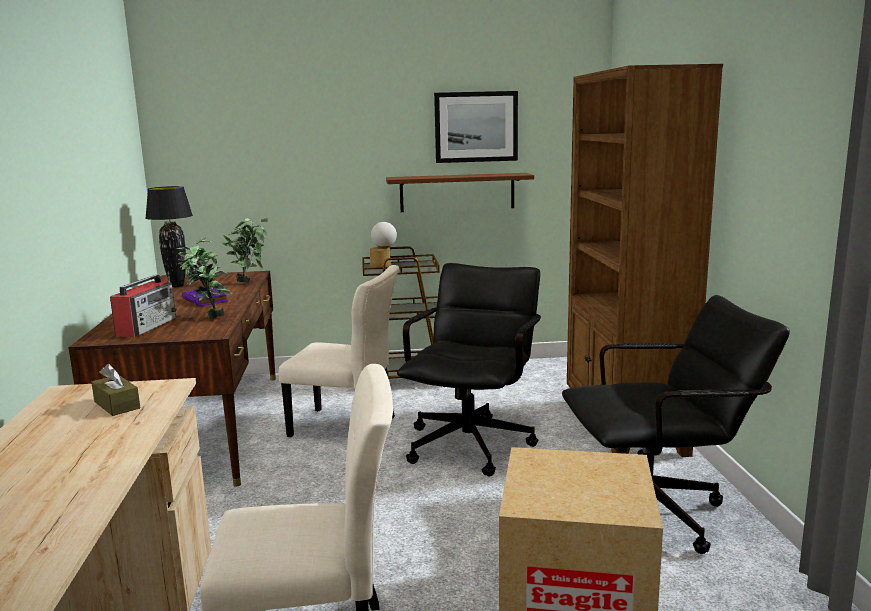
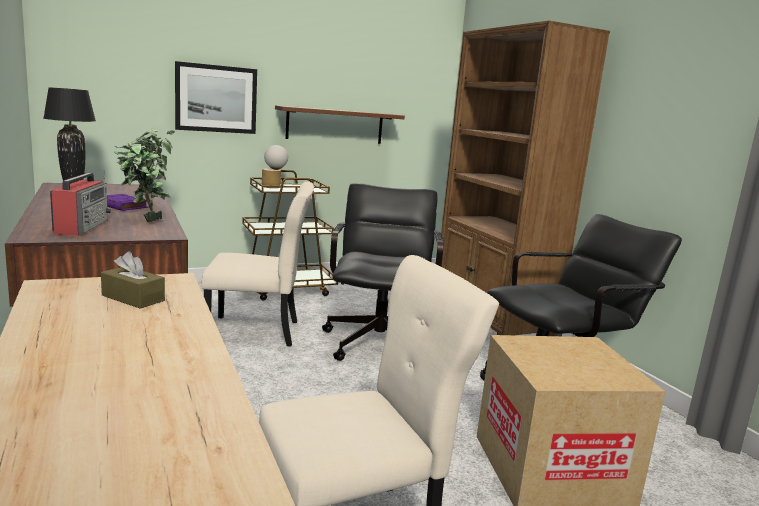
camera: 20 degrees left, 0 degrees up
(476, 127) = (355, 69): picture -> picture (216, 98)

